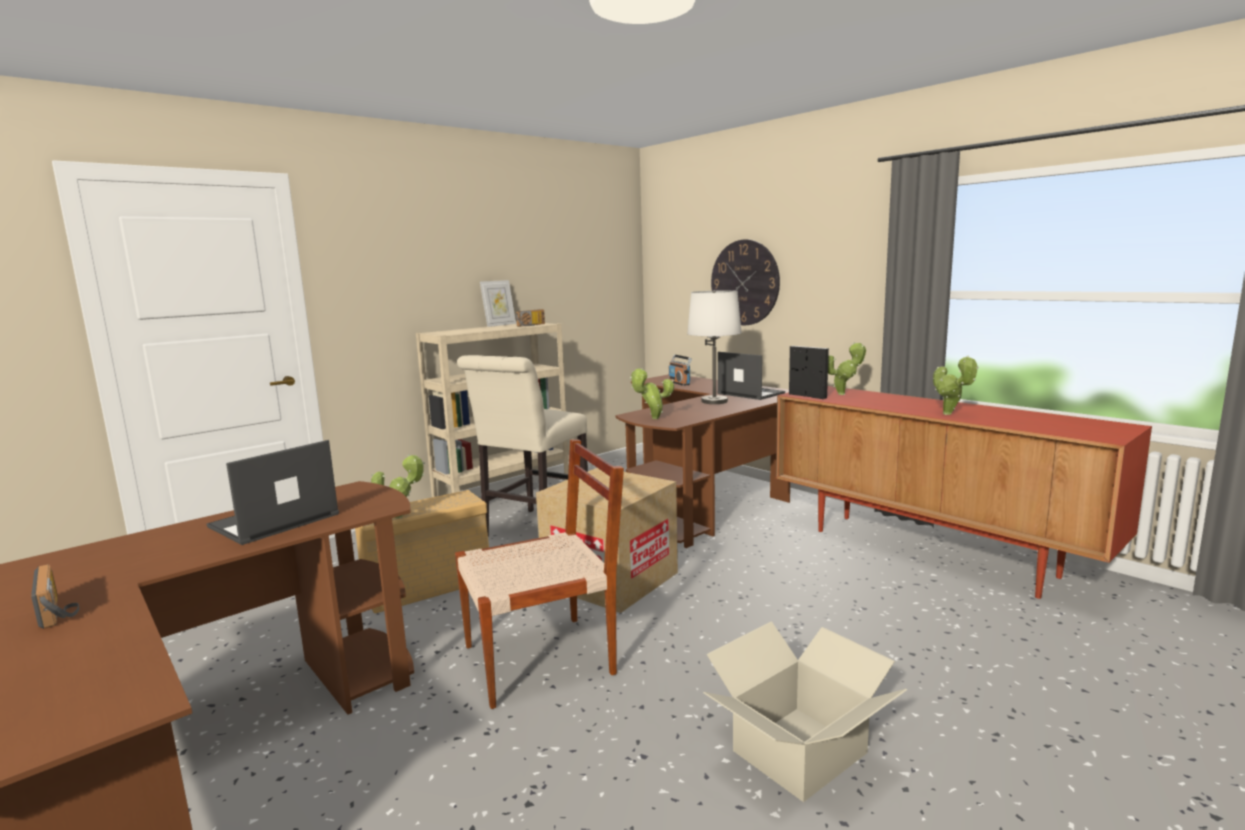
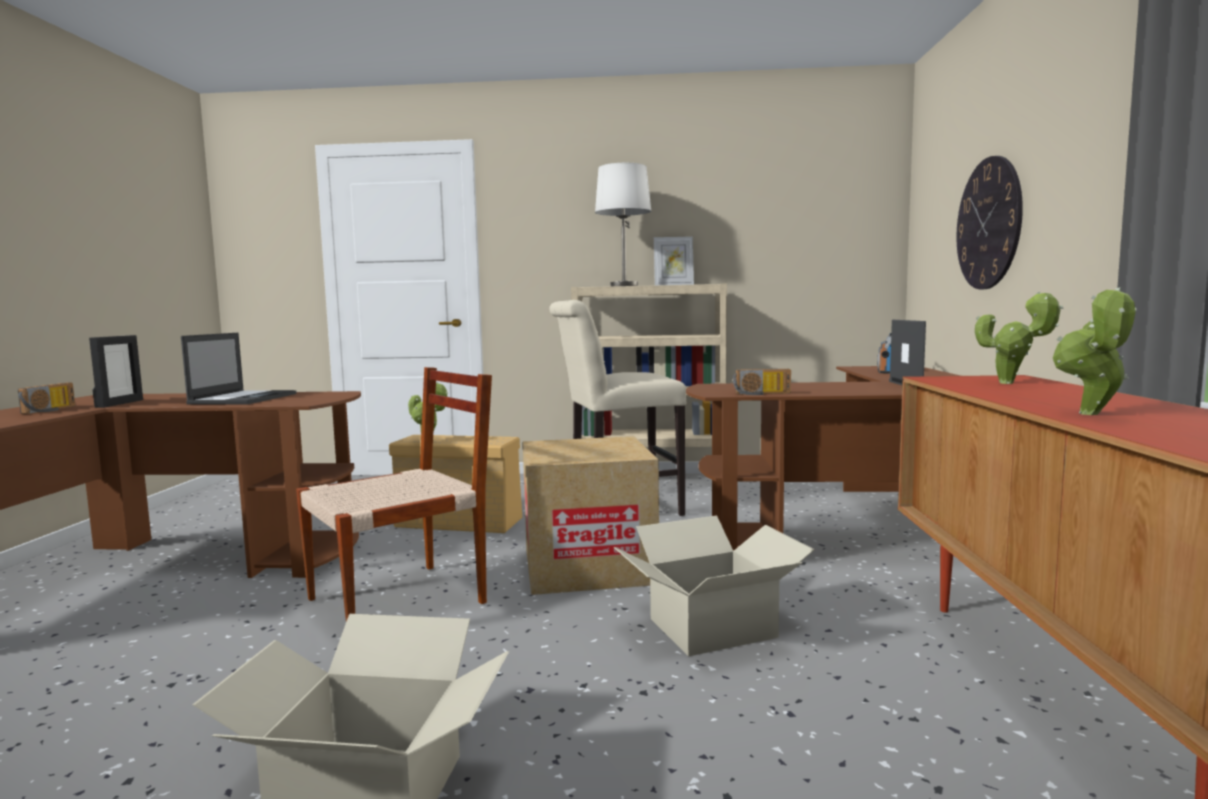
camera: 45 degrees right, 5 degrees down
(273, 521) = (244, 398): laptop -> laptop turned 105 degrees clockwise
(532, 325) = (692, 284): radio -> radio (762, 394)
(543, 659) = (402, 600): chair -> chair turned 60 degrees counterclockwise
(652, 418) = (716, 389): potted plant -> none
(714, 401) = (852, 386): white table lamp -> white table lamp (624, 286)
(755, 584) = (713, 628): none -> cardboard box
(807, 396) = (939, 380): picture frame -> picture frame (119, 403)

